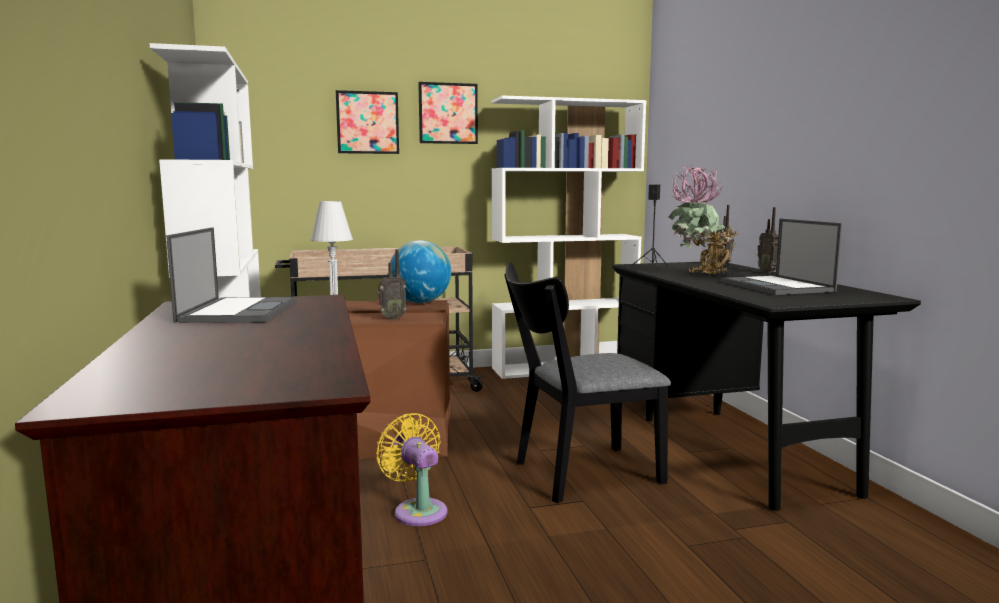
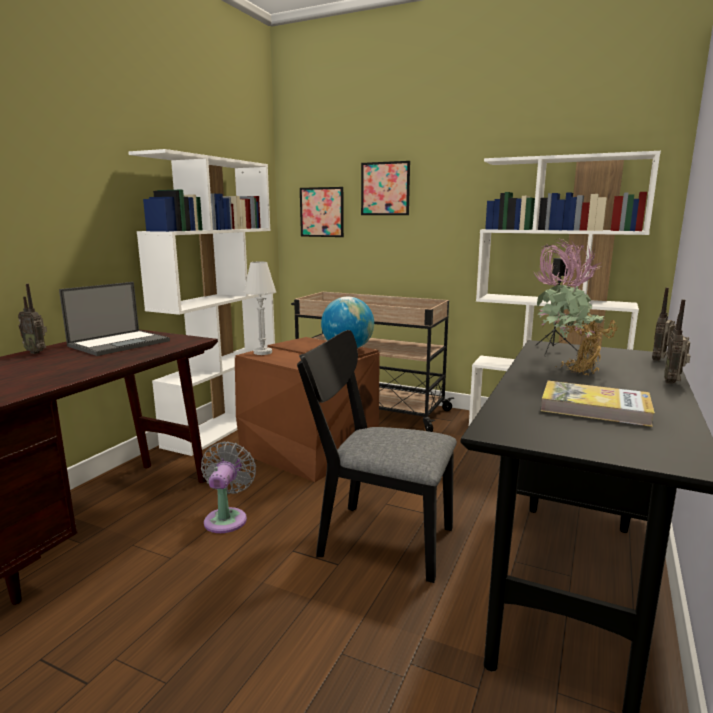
camera: 40 degrees right, 5 degrees up
(391, 318) = (291, 360): radio -> radio (37, 352)
(418, 510) = (227, 518): yellow fan -> grey fan
(448, 113) = (453, 177): picture -> picture (322, 212)
(777, 287) = (594, 408): laptop -> book

